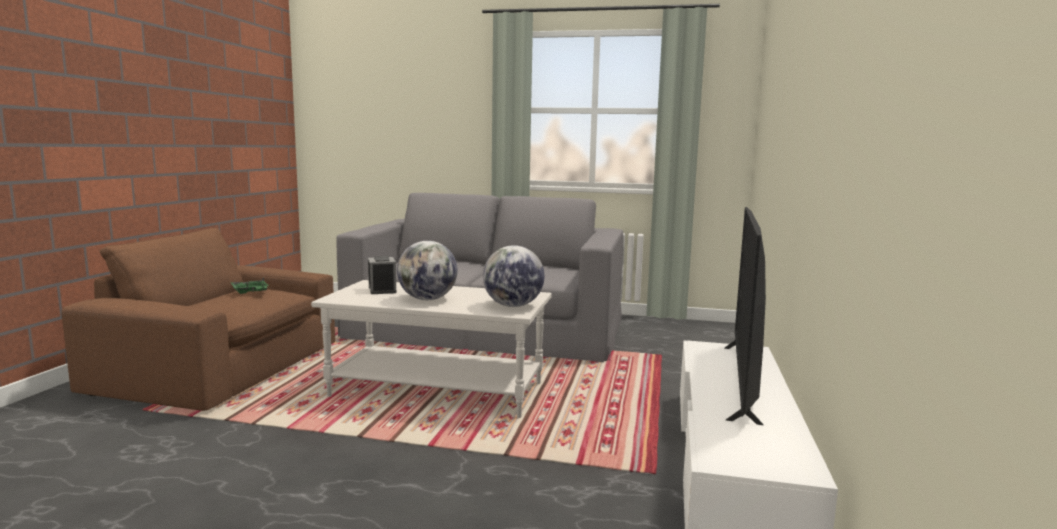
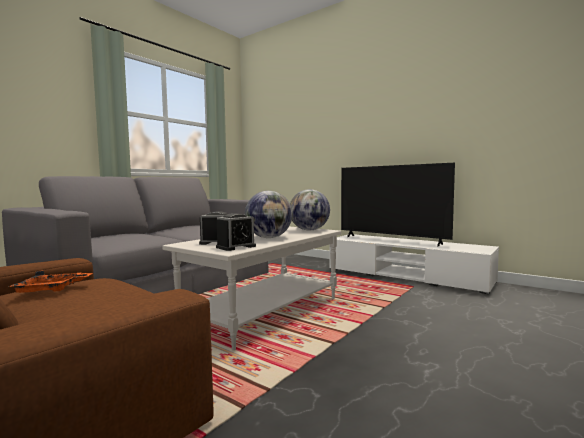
camera: 65 degrees left, 5 degrees down
(250, 292) = (52, 290): green tray -> orange tray
(357, 297) = (236, 247): none -> alarm clock

